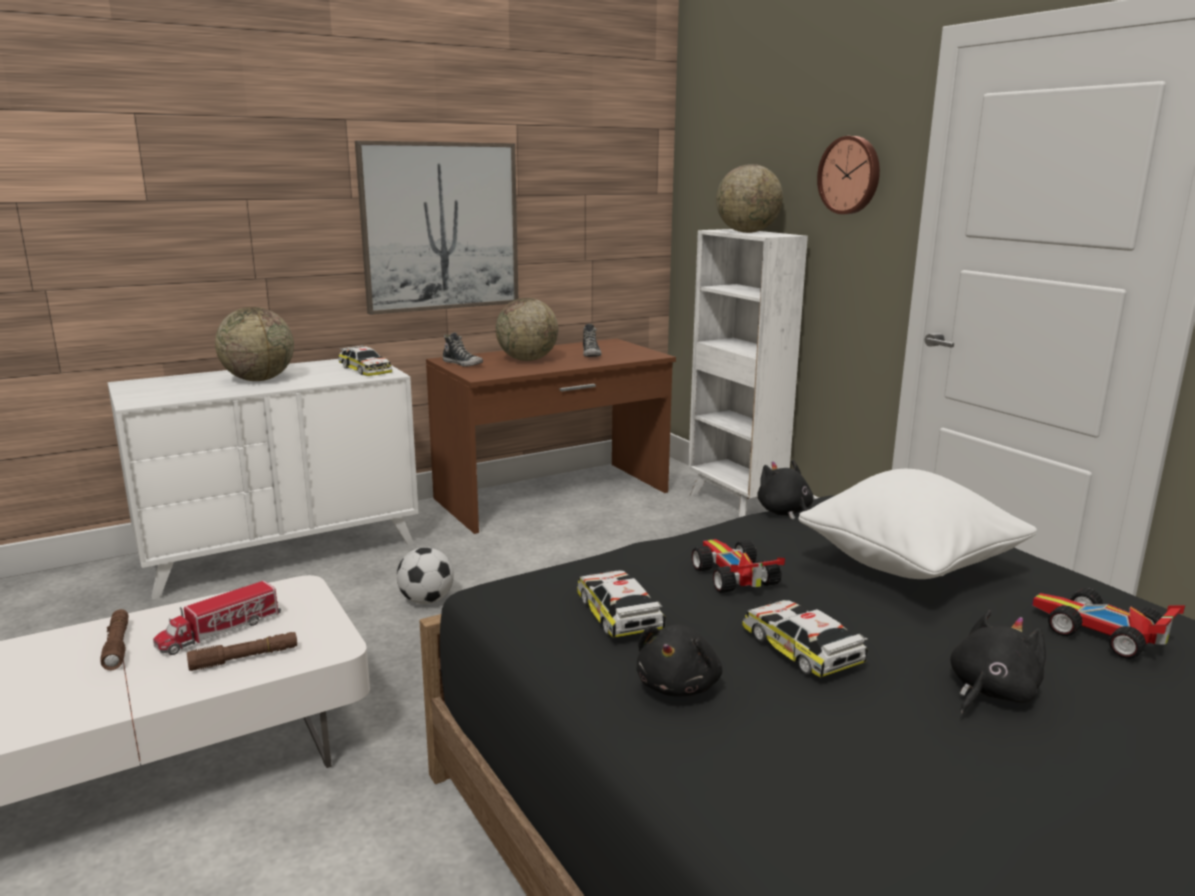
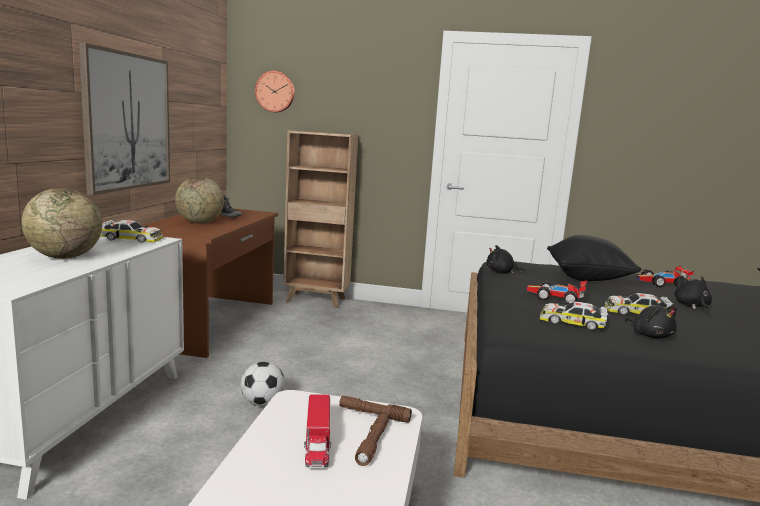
camera: 50 degrees left, 5 degrees down
(117, 646) = (275, 484): brown flashlight -> brown flashlight (374, 414)
(463, 364) = (165, 230): shoe -> none
(735, 504) = (317, 300): white bookcase -> brown bookcase
(747, 232) = (322, 132): globe -> none
(850, 175) = (386, 101): wall clock -> wall clock (275, 91)
(909, 567) = (587, 278): white pillow -> black pillow

